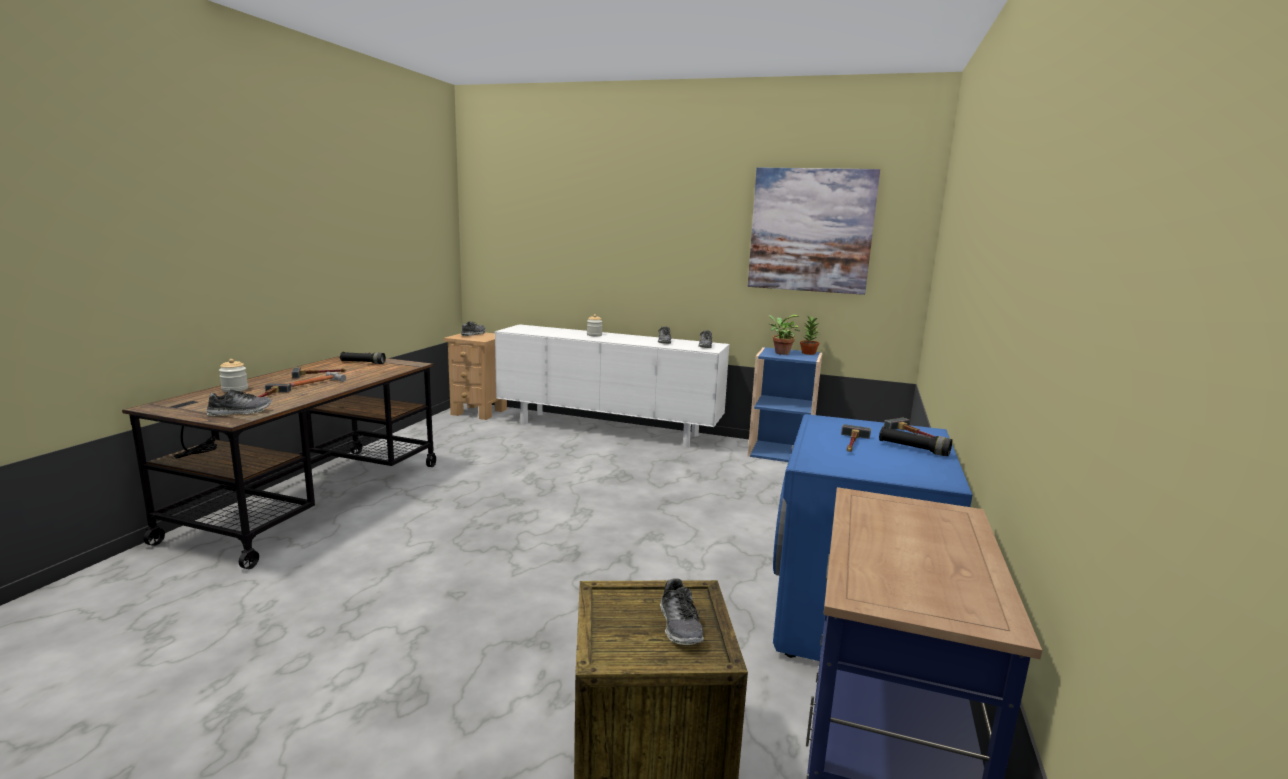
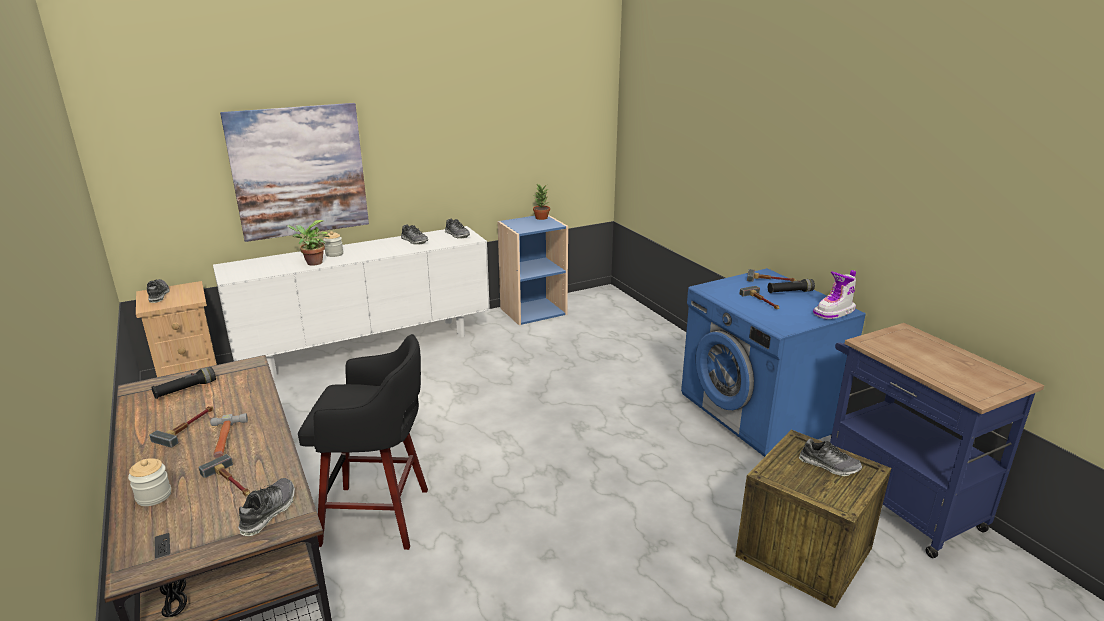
camera: 45 degrees left, 10 degrees up
(422, 514) = (379, 517): none -> black stool
(780, 353) = (524, 224): potted plant -> potted plant (312, 263)
(811, 230) = (524, 105): picture -> picture (299, 171)
(922, 478) = (834, 312): none -> boot

